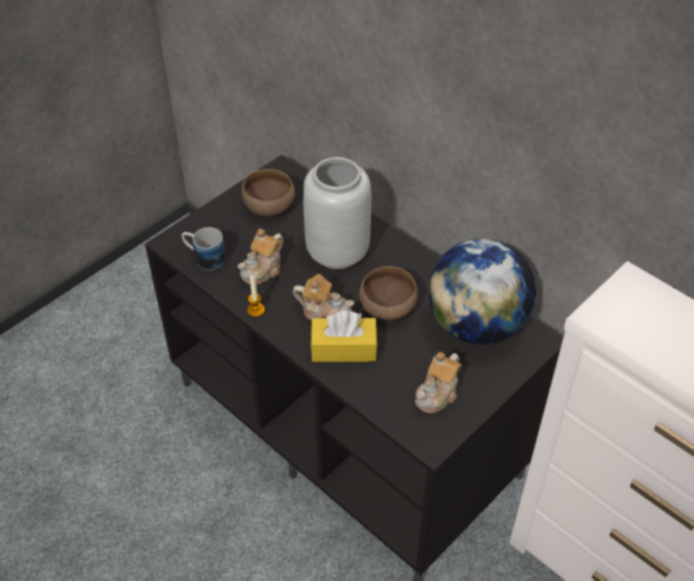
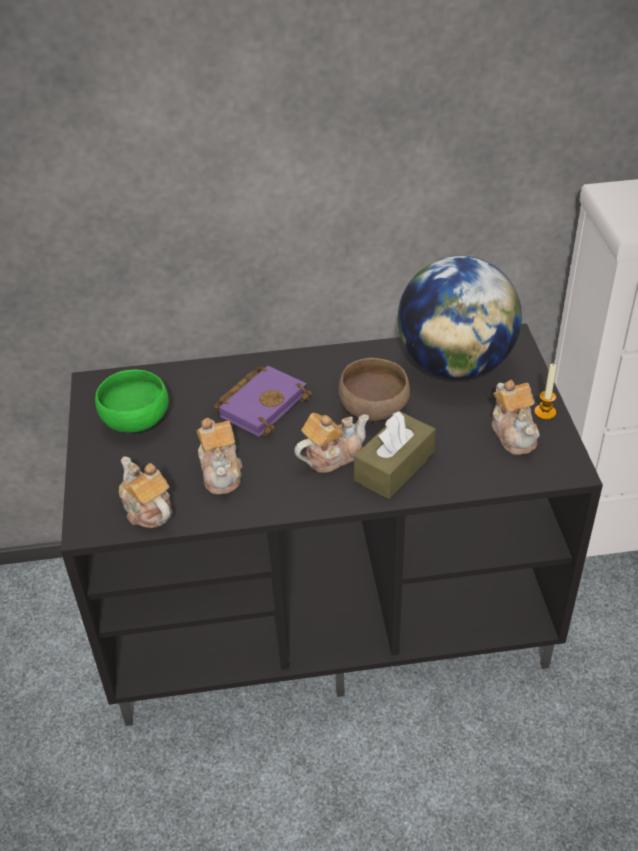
camera: 50 degrees left, 5 degrees down
(204, 257) = (147, 509): mug -> teapot
(256, 310) = (272, 506): candle -> candle (545, 412)
(270, 206) = (136, 419): brown bowl -> green bowl
(338, 252) = (262, 403): grey vase -> purple book
(343, 348) = (394, 467): yellow tissue box -> brown tissue box

